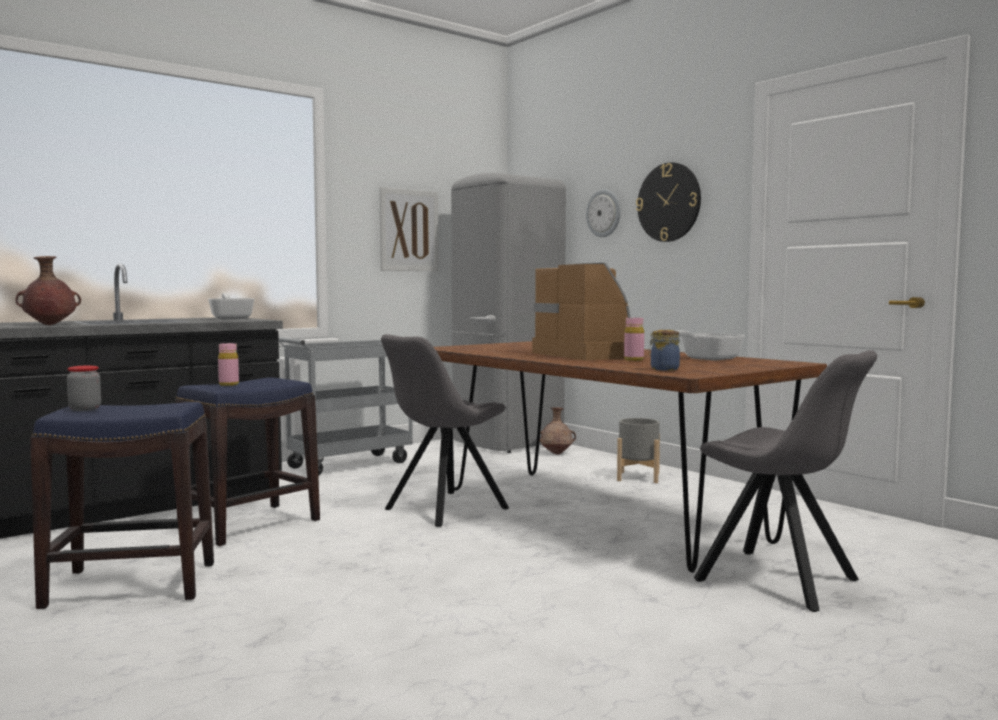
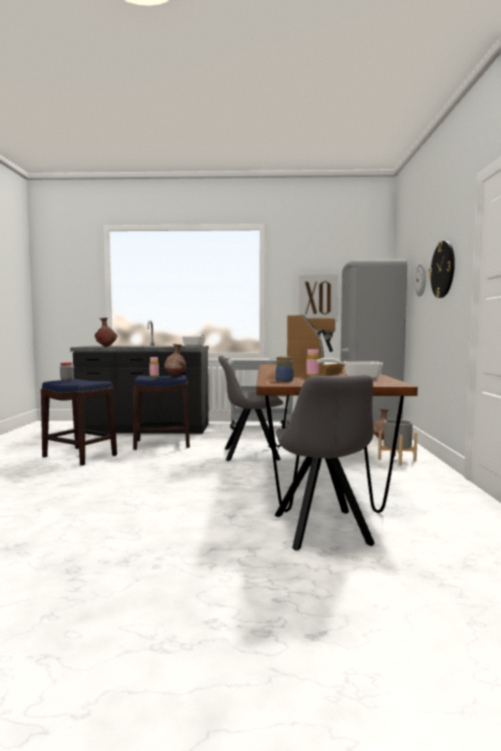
camera: 40 degrees right, 0 degrees up
(272, 380) = (175, 376): none -> brown vase

